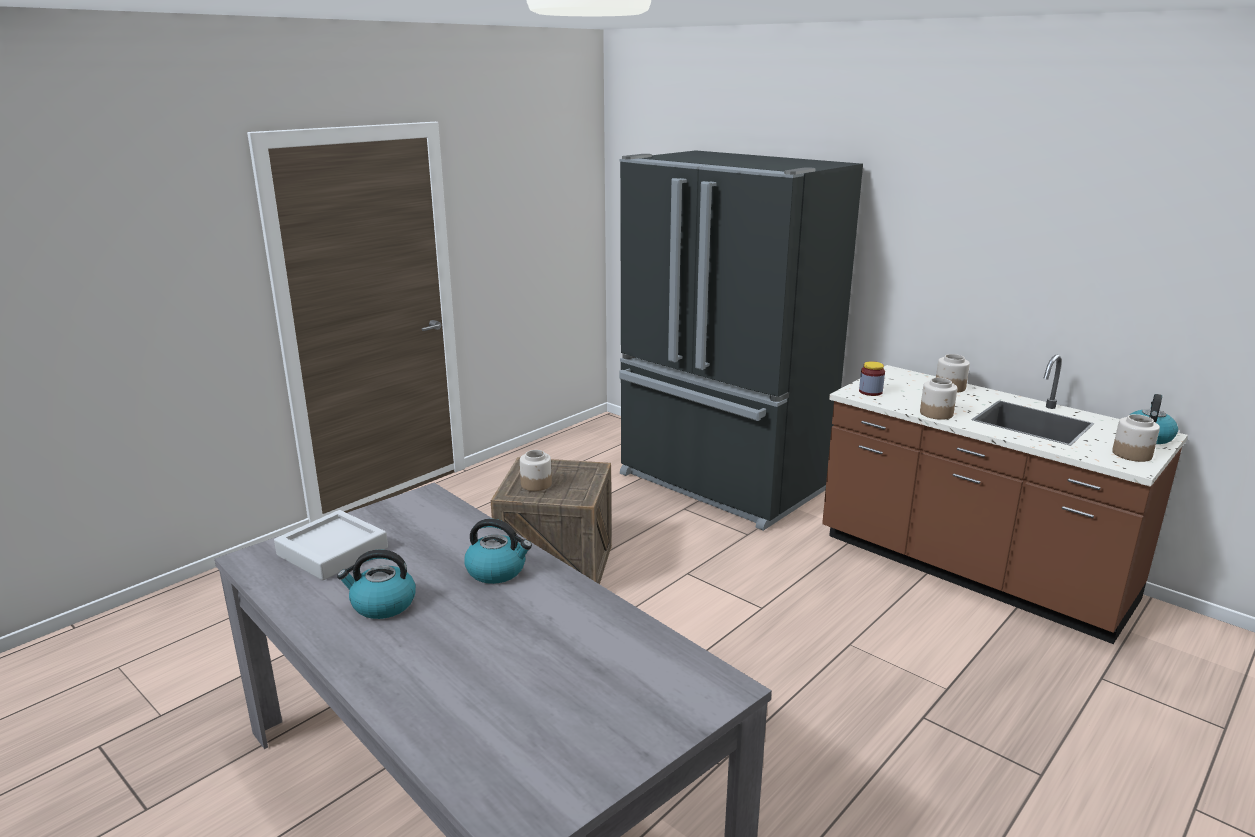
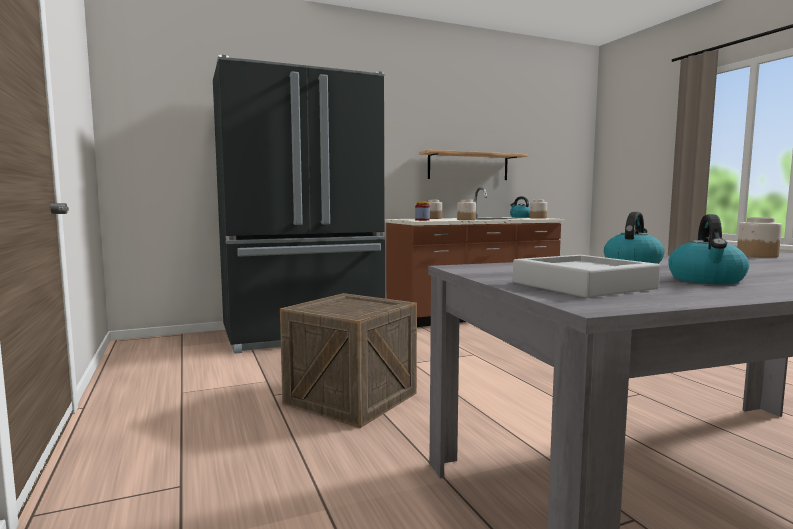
camera: 65 degrees left, 15 degrees down
(536, 484) = (348, 309): jar -> jar (756, 255)
(1070, 306) = (468, 166): none -> shelf

